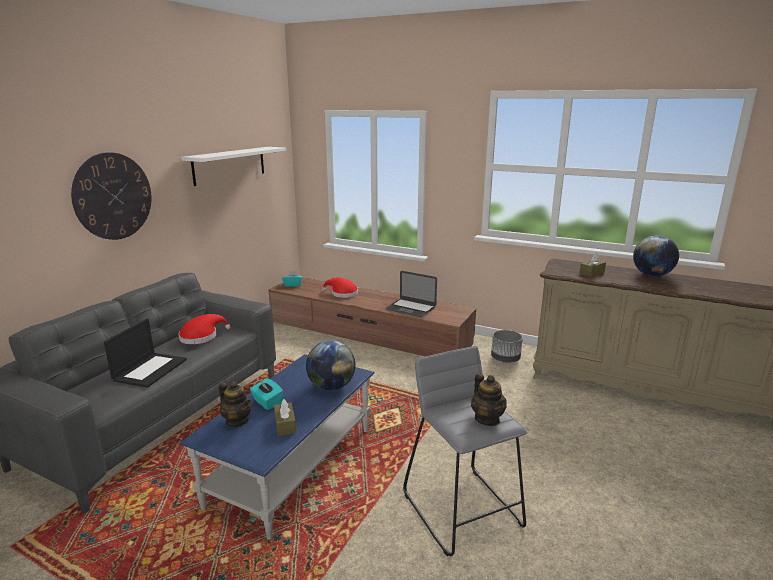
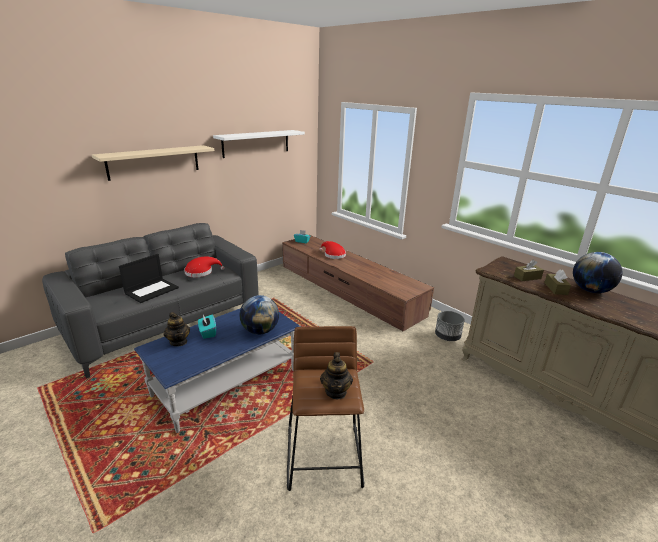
camera: 20 degrees right, 5 degrees up
(113, 196) = (154, 162): wall clock -> beige shelf
(285, 425) = (206, 353): brown tissue box -> brown tissue box (555, 288)
(410, 308) = (378, 277): laptop -> none
(463, 509) = (324, 456): grey stool -> brown stool

